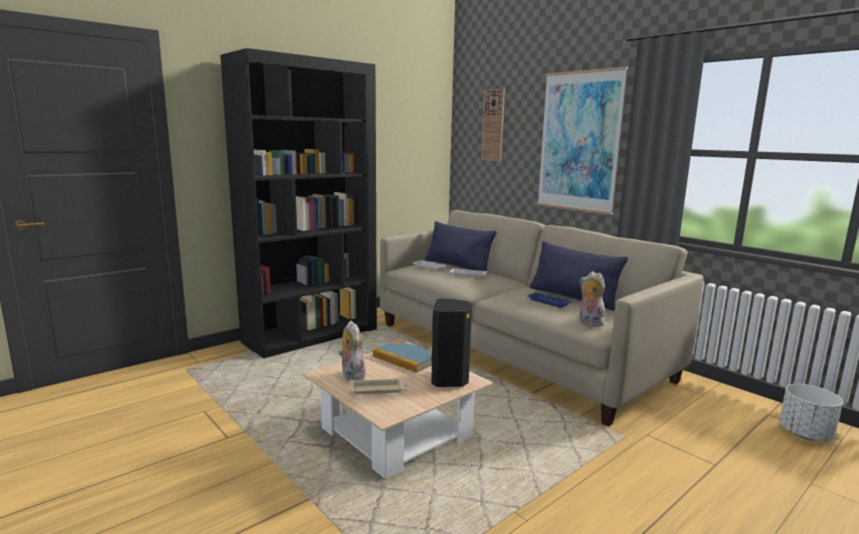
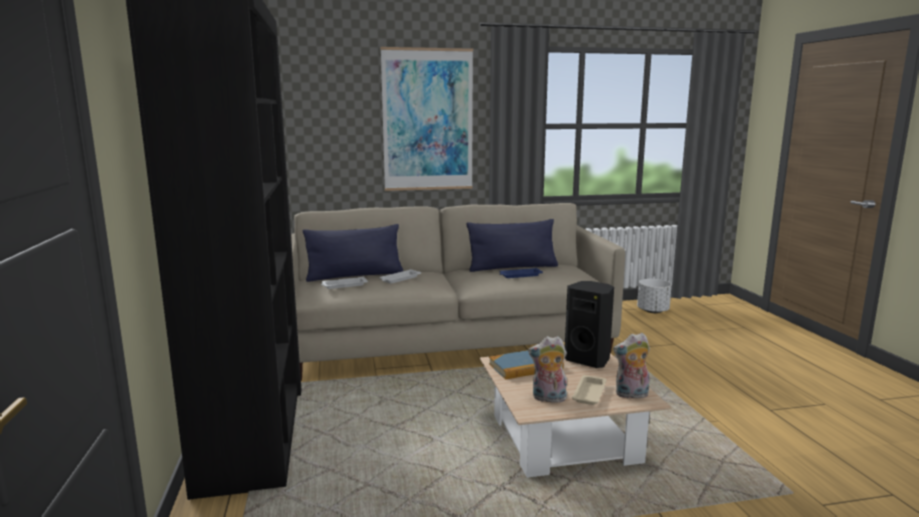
camera: 60 degrees left, 0 degrees up
(493, 125) = (305, 103): wall clock -> none
(589, 322) = (573, 278): plush toy -> plush toy (631, 395)

